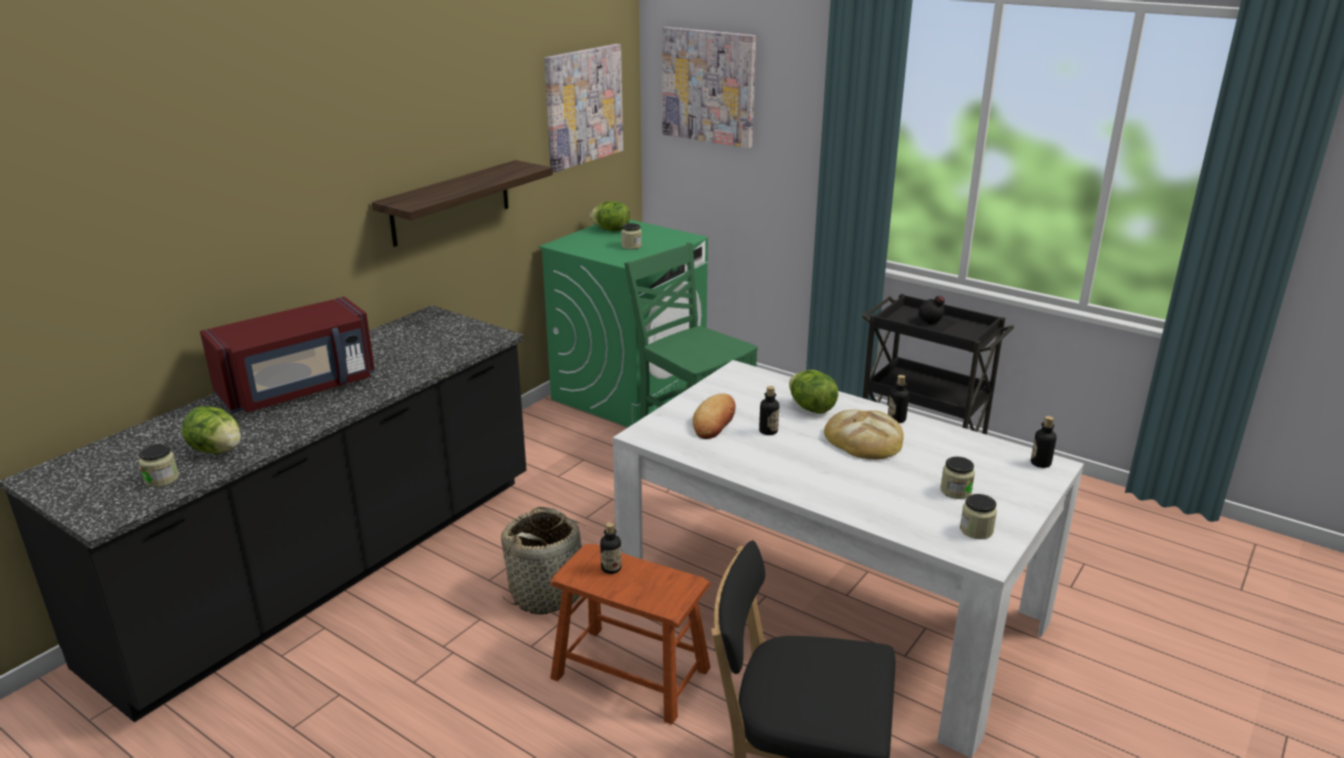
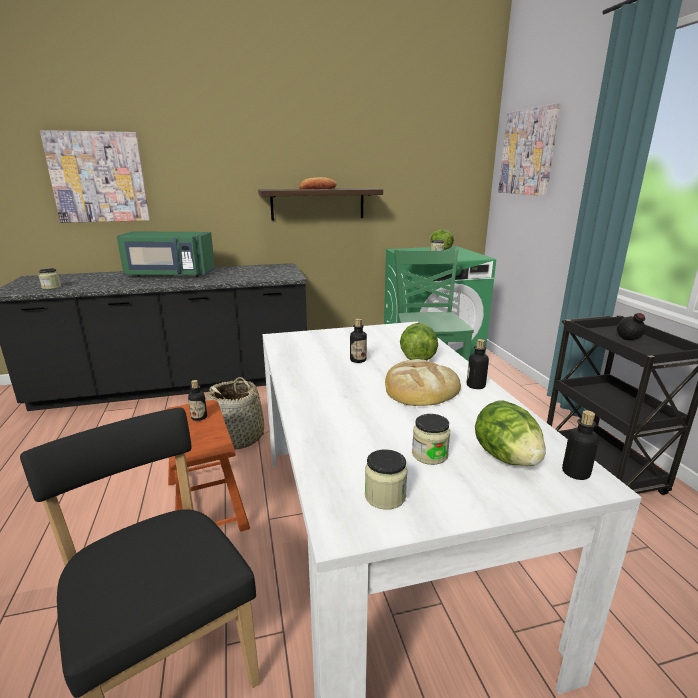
camera: 40 degrees right, 5 degrees down
(217, 450) = (90, 284): lettuce -> lettuce (506, 457)
(299, 389) = (169, 275): red microwave -> green microwave
(583, 106) = (437, 164): picture -> picture (98, 177)
(714, 421) = (335, 344): bread -> bread (318, 189)

